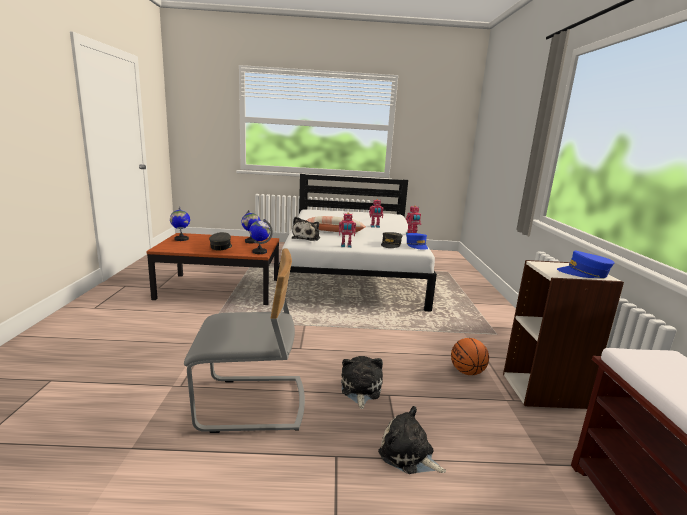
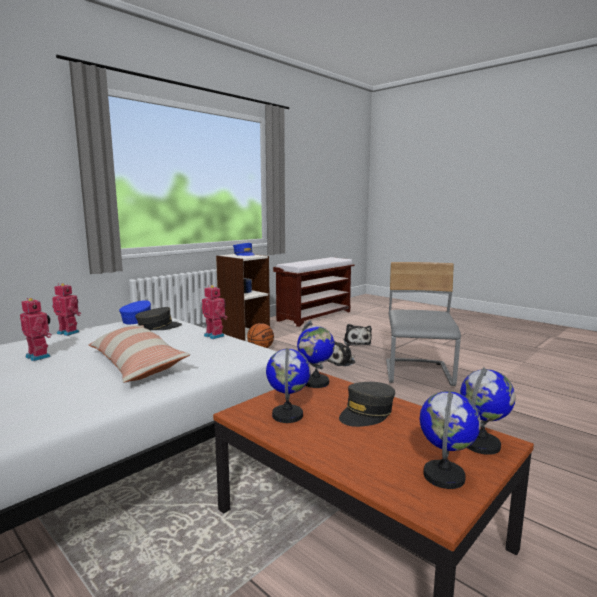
camera: 135 degrees left, 5 degrees down
(168, 247) = (482, 445): none -> globe
(252, 404) = (418, 374): grey chair -> grey chair turned 60 degrees clockwise
(307, 238) = (223, 359): plush toy -> none

